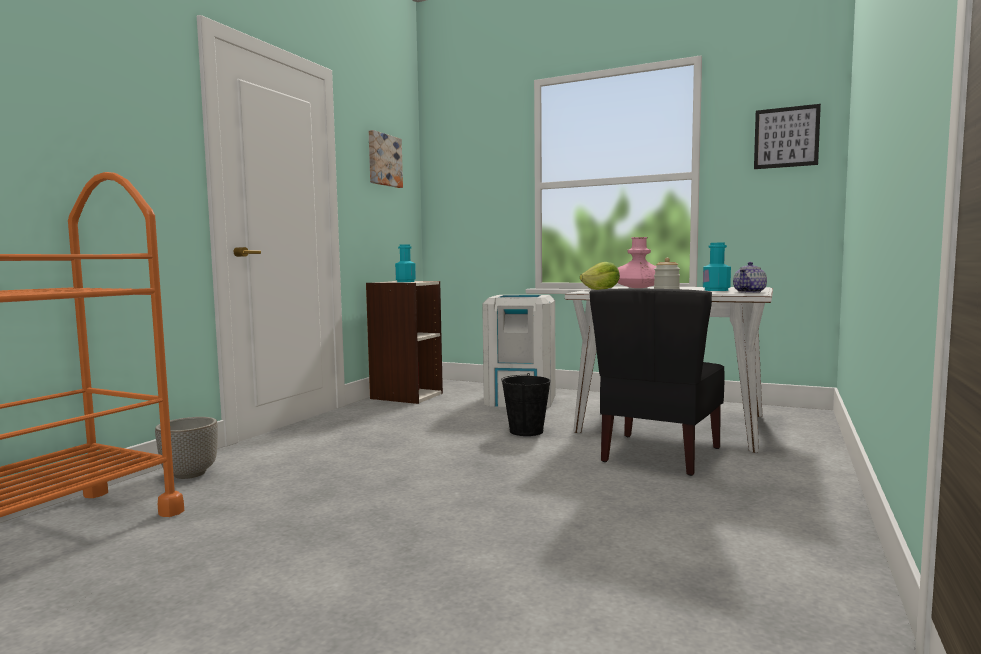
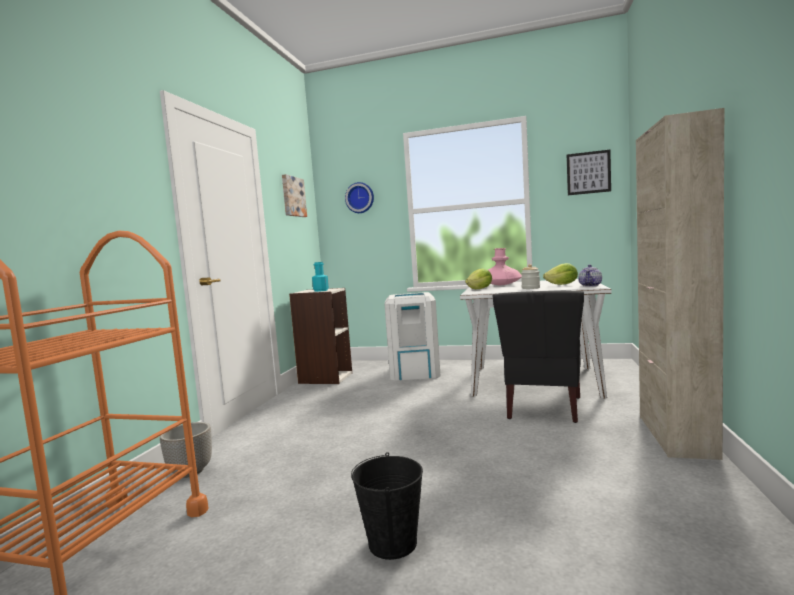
camera: 10 degrees left, 0 degrees up
(475, 166) = (360, 198): none -> wall clock
(526, 431) = (436, 399): black bucket -> black bucket (393, 542)
(716, 290) = (562, 284): turquoise bottle -> lettuce
(822, 506) = (676, 436): none -> beige cabinet

